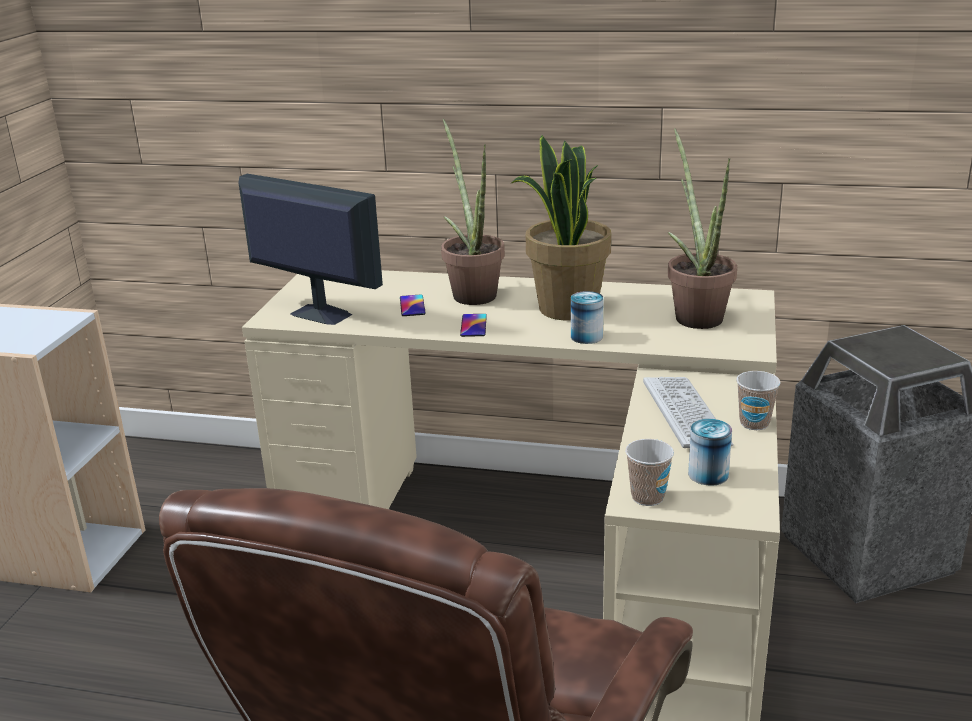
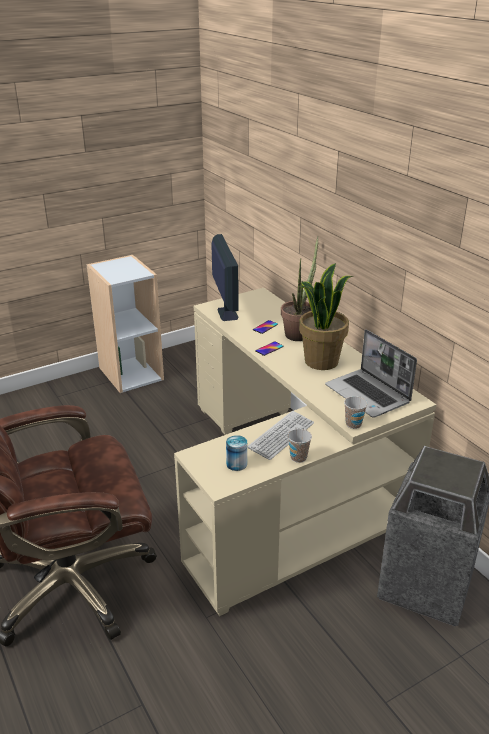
camera: 45 degrees right, 5 degrees up
(586, 337) = (301, 378): can -> none
(647, 497) = (199, 457): cup -> cup (353, 424)
(694, 315) = (368, 395): potted plant -> laptop

